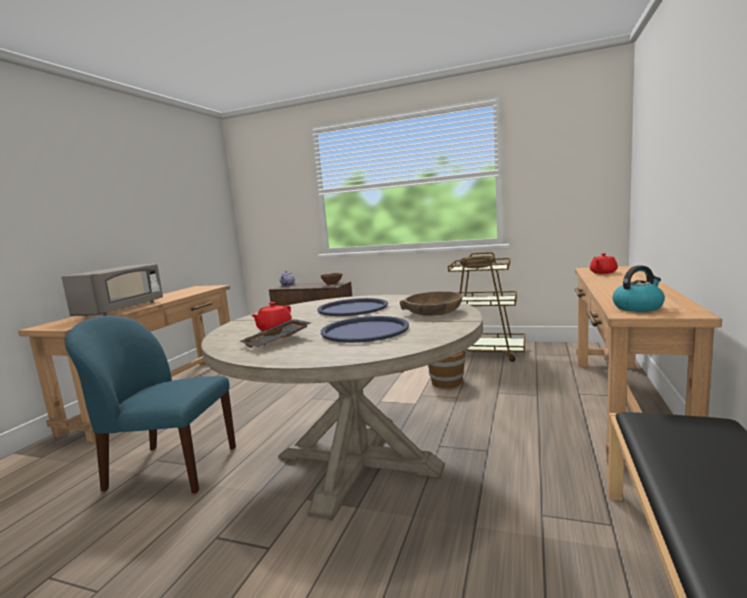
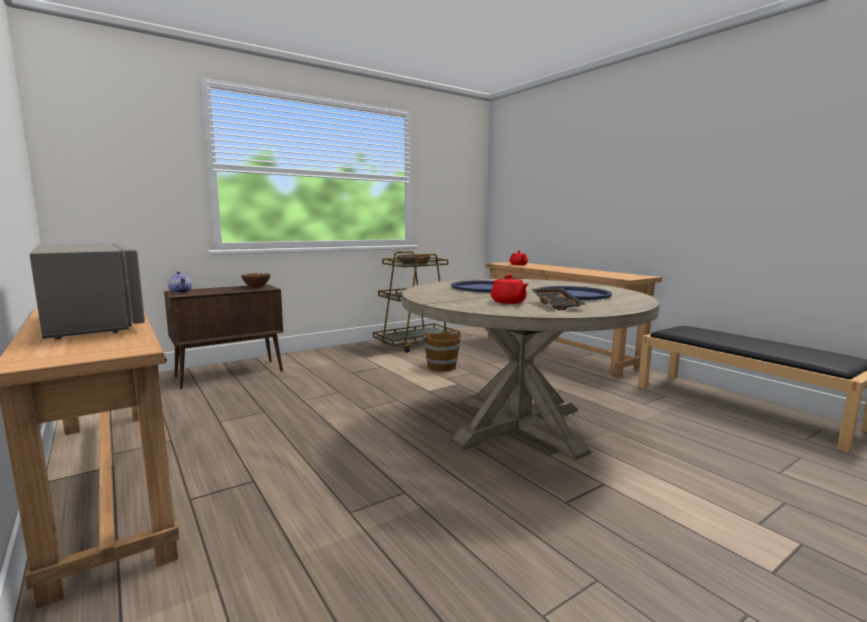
camera: 55 degrees left, 0 degrees up
(170, 468) = (390, 506): blue chair -> none
(433, 312) = (551, 284): brown bowl -> none
(638, 307) = (619, 276): kettle -> none

